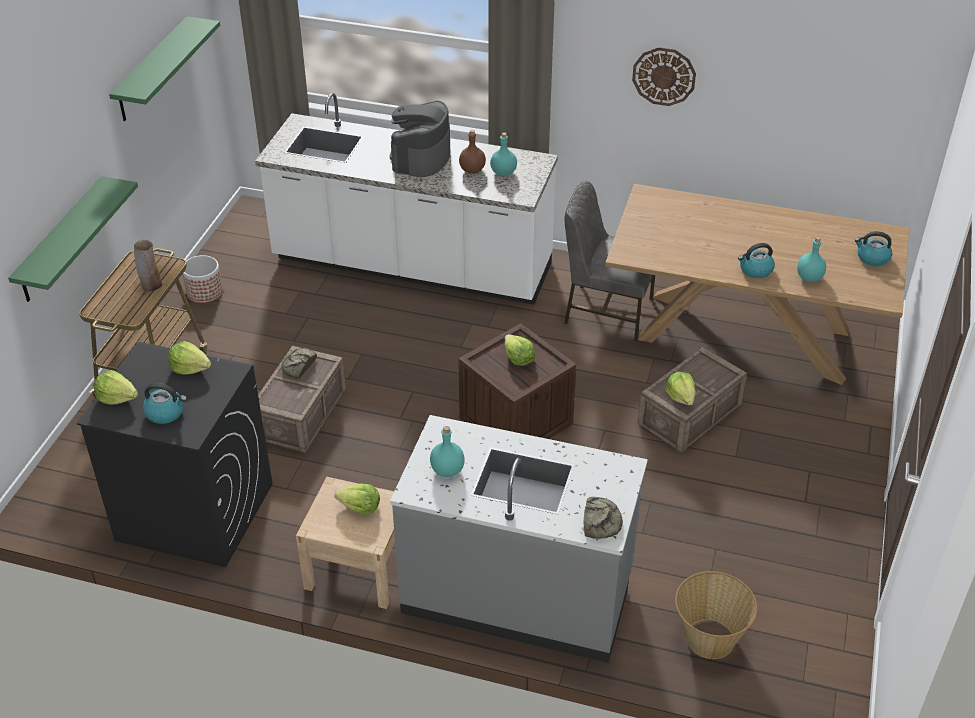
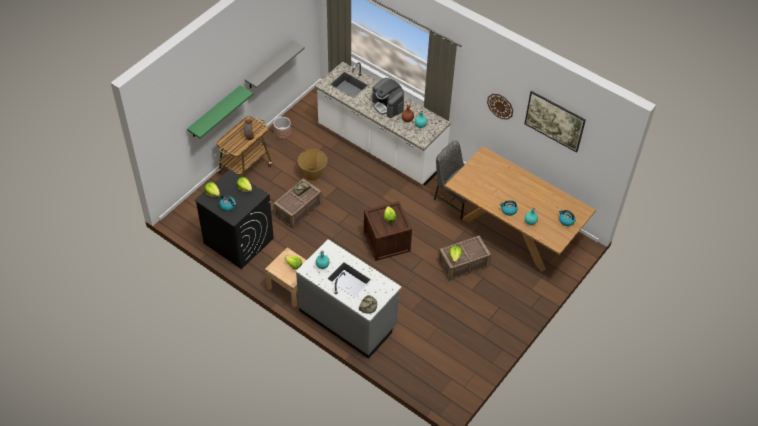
camera: 20 degrees right, 10 degrees up
(149, 136) = (269, 65): none -> grey shelf
(152, 70) = (276, 38): green shelf -> none
(421, 157) = (388, 105): coffee machine -> coffee machine turned 75 degrees counterclockwise
(709, 638) = (413, 363): basket -> basket (313, 173)
(792, 81) = (552, 129): none -> picture

